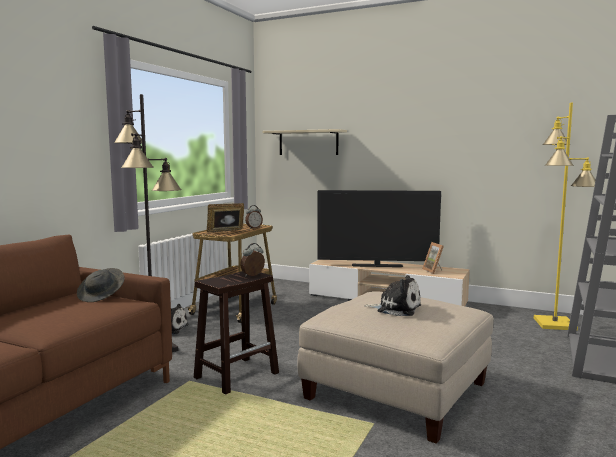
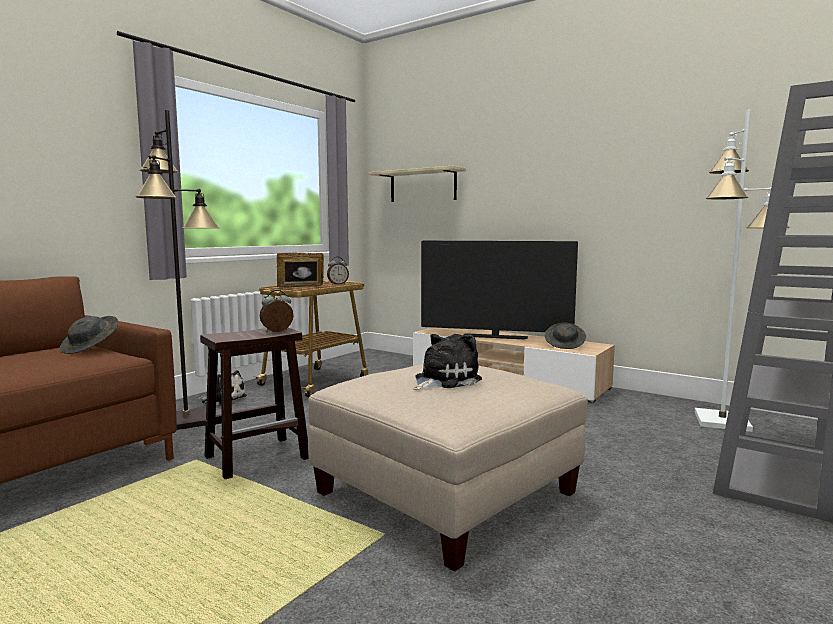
camera: 10 degrees right, 0 degrees up
(396, 309) = (444, 380): plush toy -> plush toy turned 75 degrees counterclockwise
(434, 271) = (565, 345): picture frame -> grey hat
(555, 324) = (722, 421): yellow floor lamp -> white floor lamp

